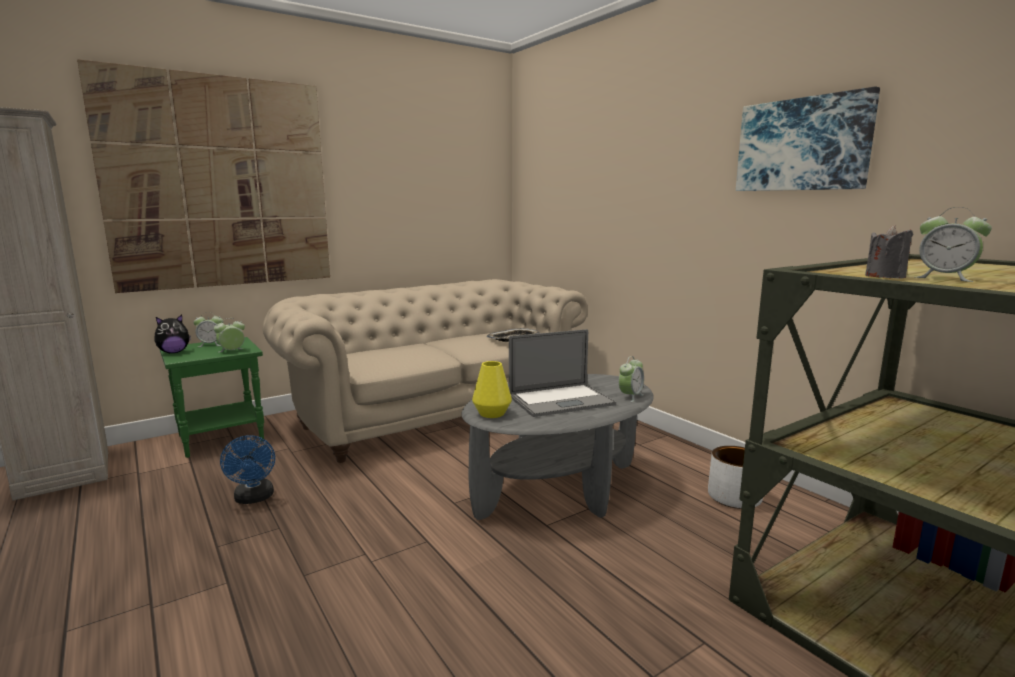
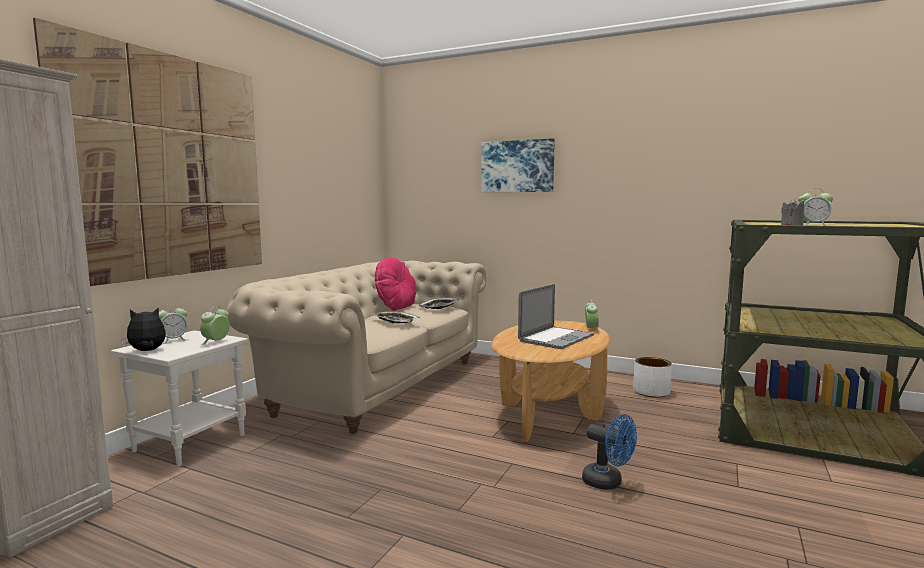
camera: 30 degrees left, 5 degrees down
(174, 352) = (147, 351): plush toy -> plush toy turned 135 degrees counterclockwise
(222, 438) = (190, 442): green side table -> white side table
(254, 499) = (319, 477): blue fan -> blue fan (608, 483)
(433, 350) = (394, 321): none -> tray
(469, 335) = (396, 308): none -> pink pillow
(492, 413) = (531, 352): yellow vase -> none
(559, 490) = (549, 411): grey coffee table -> brown coffee table
(802, 145) = (659, 154): picture -> picture (517, 166)

